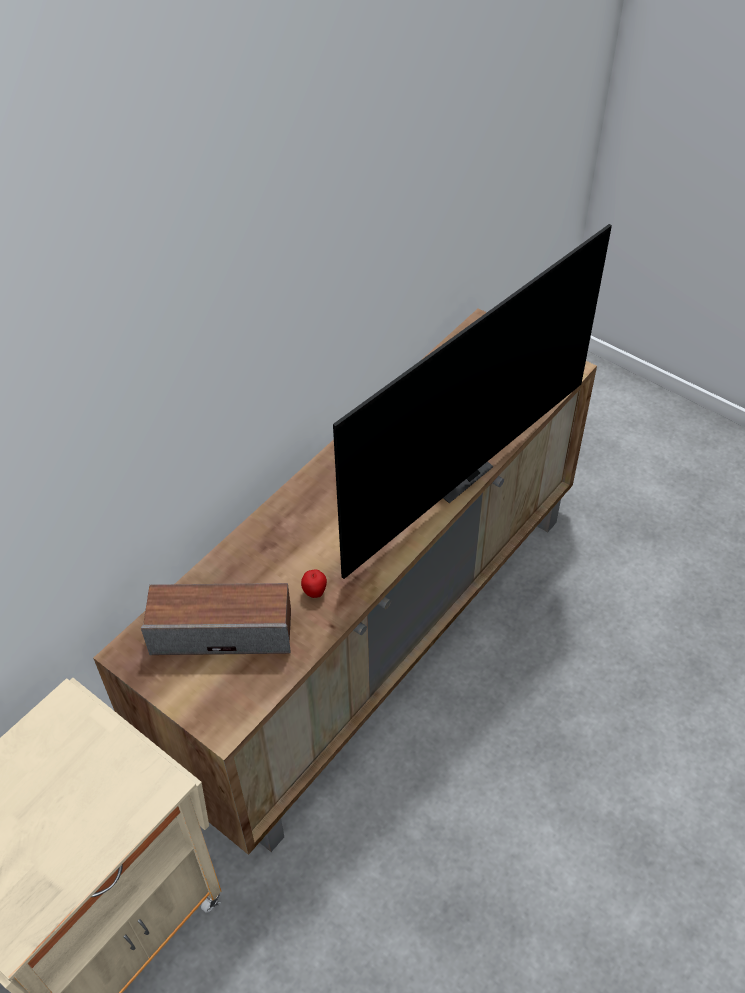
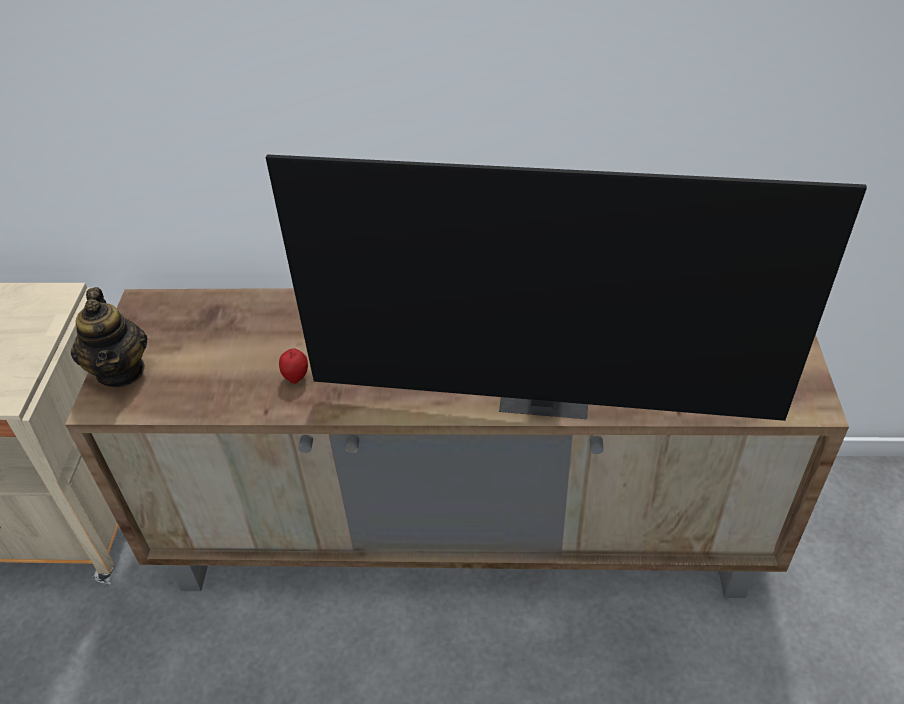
camera: 55 degrees right, 5 degrees down
(197, 698) = (121, 370): none -> teapot
(222, 631) = (205, 344): speaker -> none

